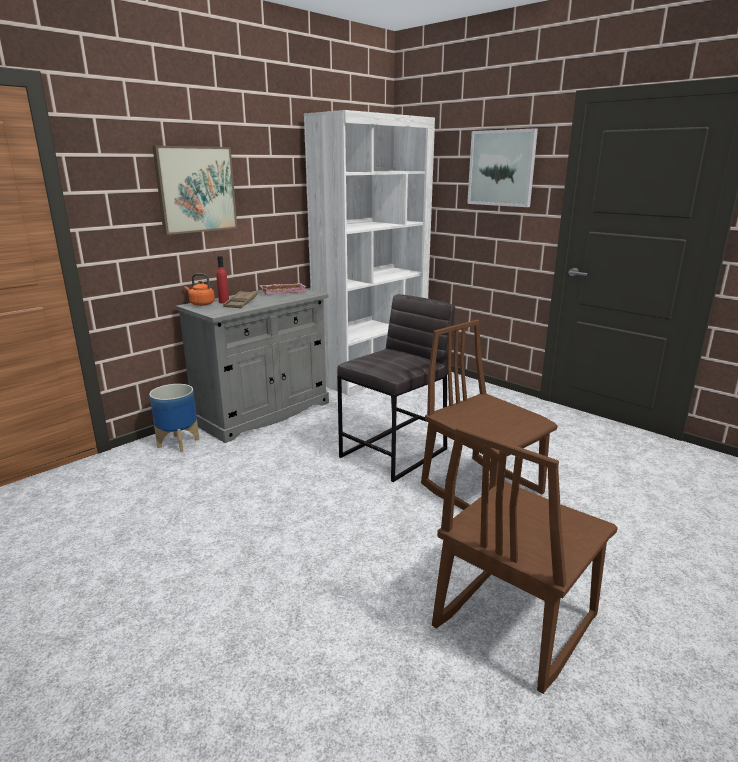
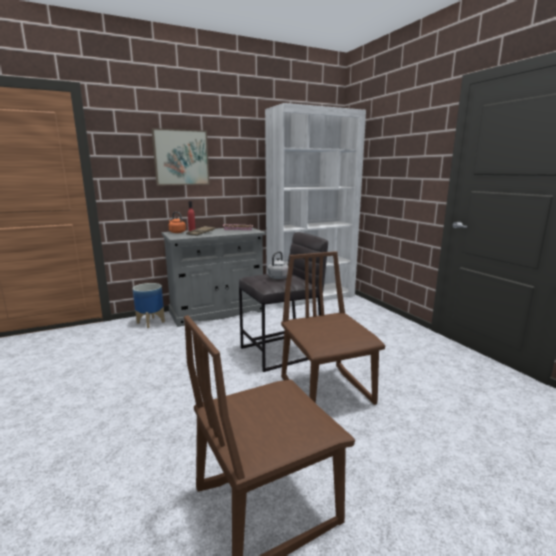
camera: 20 degrees right, 5 degrees down
(394, 359) = (277, 278): none -> grey kettle
(501, 168) = (409, 143): picture -> none

